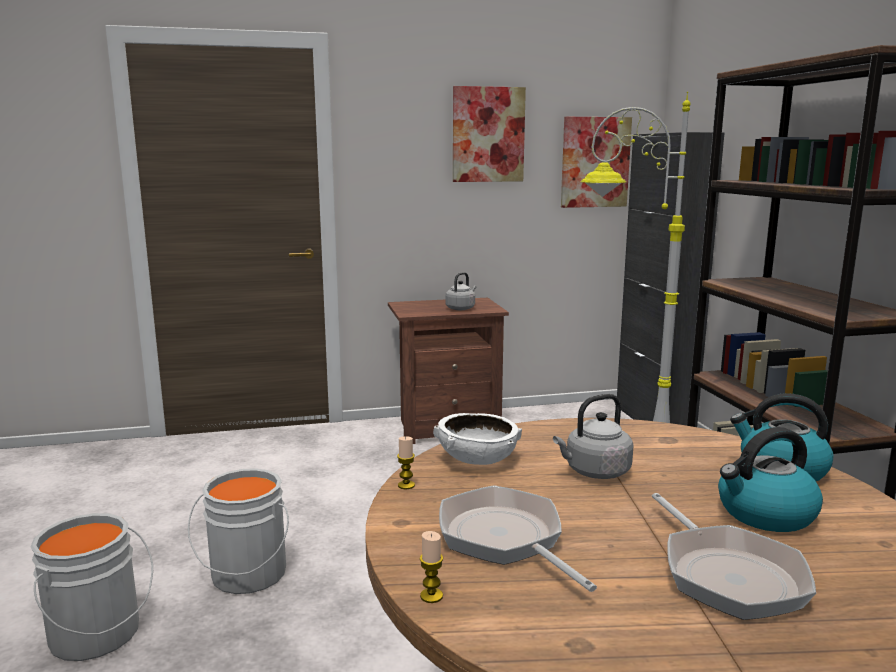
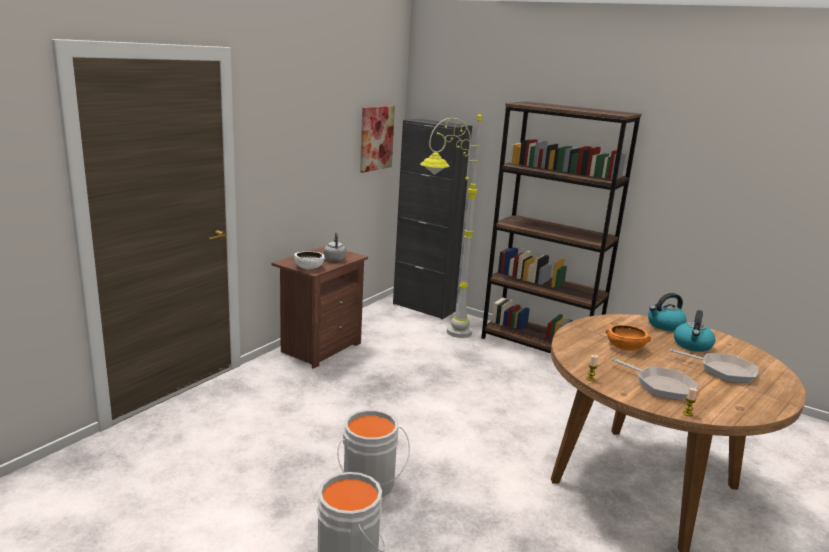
camera: 45 degrees left, 5 degrees up
(477, 459) = (583, 357): white bowl -> white bowl (309, 267)
(488, 135) = (324, 124): picture -> none
(505, 539) = (661, 385): frying pan -> frying pan turned 150 degrees counterclockwise
(594, 472) = (625, 347): grey kettle -> orange bowl

